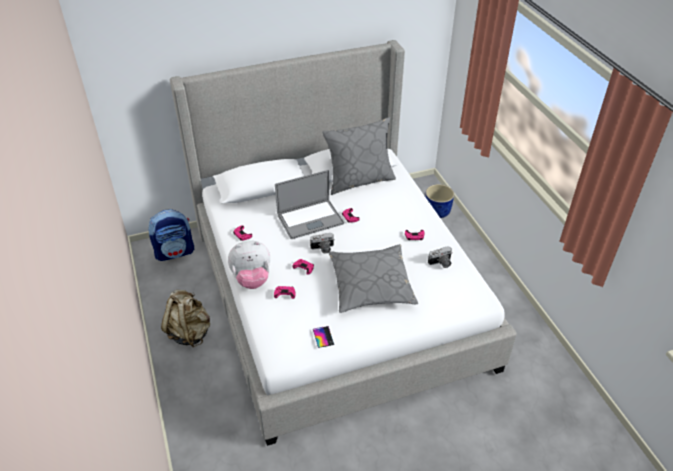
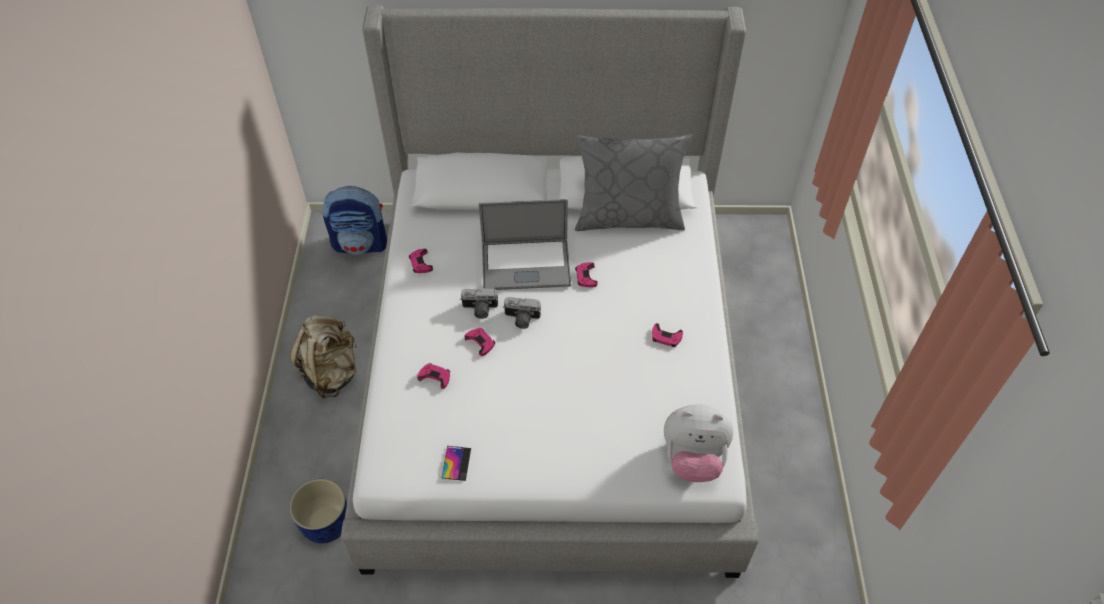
camera: 20 degrees right, 10 degrees up
(252, 279) = (402, 340): plush toy -> plush toy (693, 458)
(371, 285) = (562, 400): grey pillow -> none
(437, 211) = (762, 281): blue planter -> blue planter (326, 523)
(441, 263) = (684, 395): camera -> camera (479, 309)

